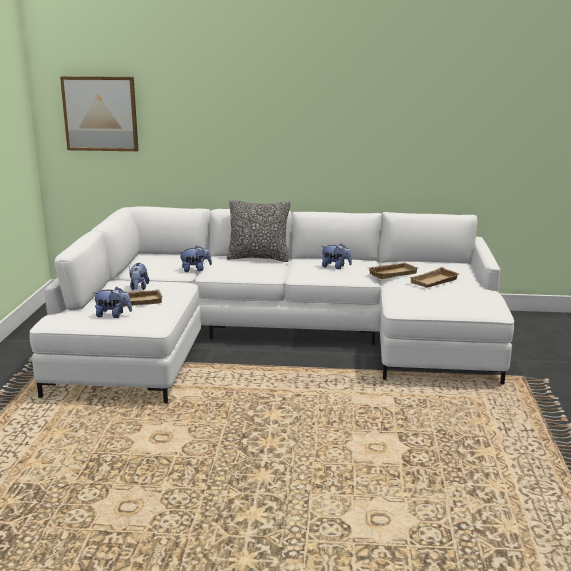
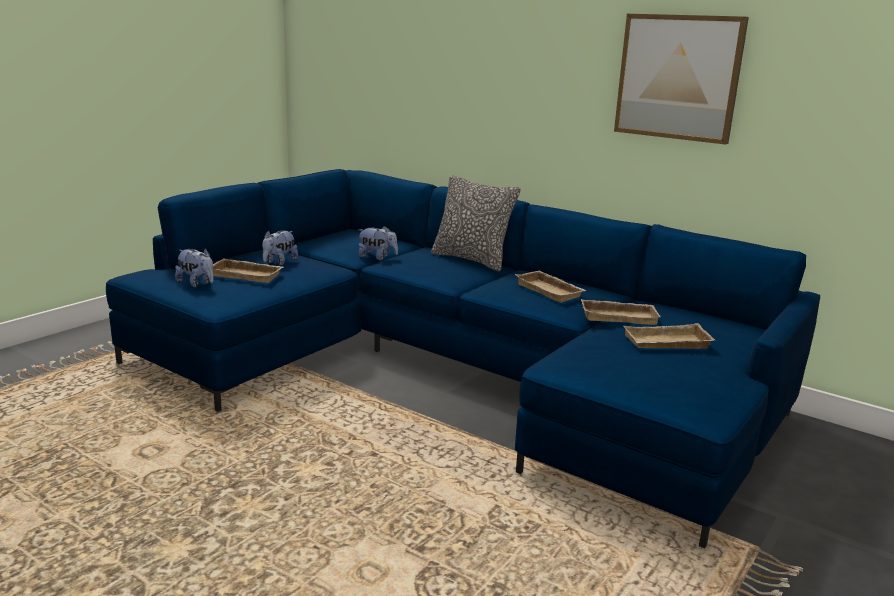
camera: 30 degrees right, 0 degrees up
(100, 113) = (344, 52): picture -> picture (678, 77)
(273, 338) = (449, 371): white sofa -> blue sofa
(336, 267) = (551, 291): plush toy -> beige tray

